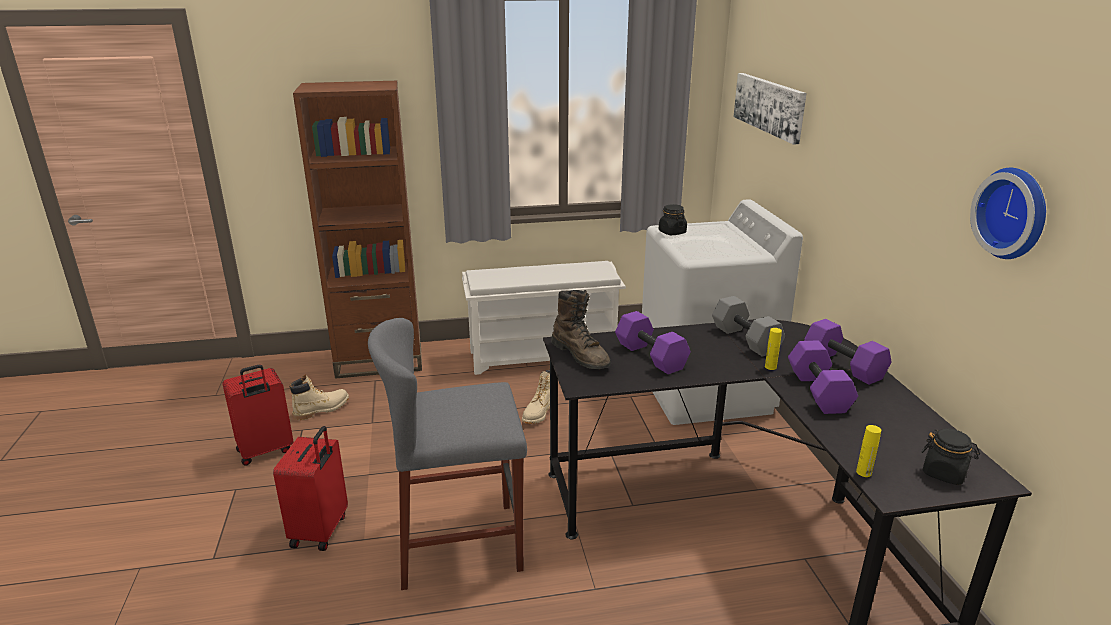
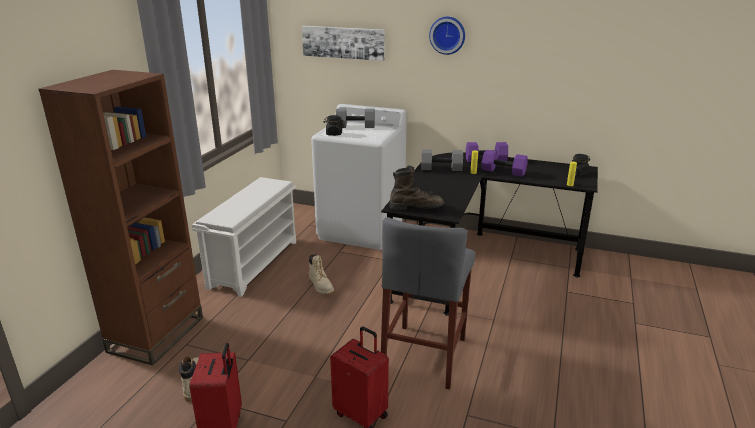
camera: 60 degrees left, 0 degrees up
(649, 356) = (435, 192): purple dumbbell -> none
(721, 235) = (355, 126): none -> grey dumbbell
(1015, 213) = (561, 60): wall clock -> wall clock (447, 35)

